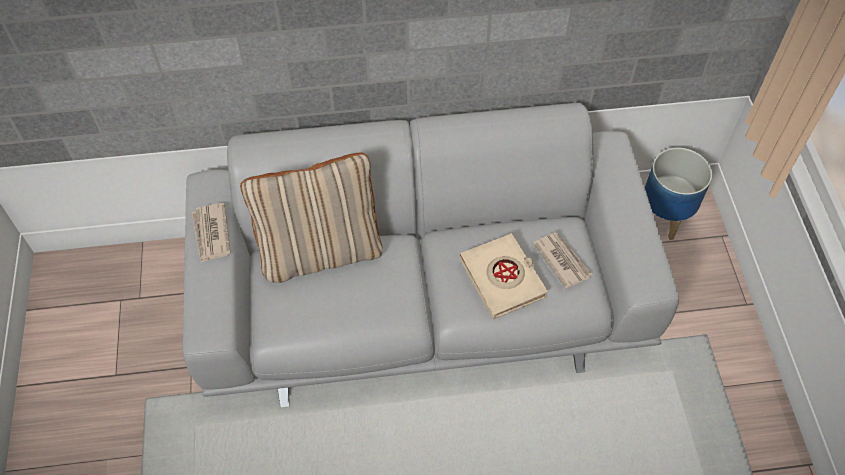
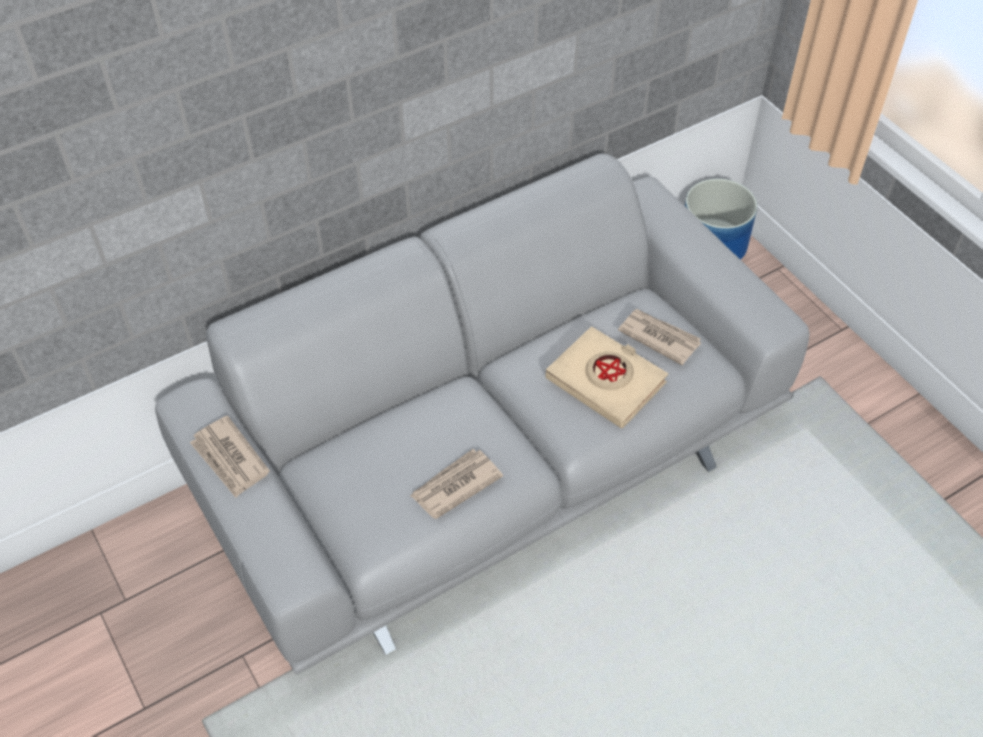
camera: 25 degrees left, 5 degrees down
(320, 251) = (371, 433): beige pillow -> none
(353, 313) = (455, 485): none -> newspaper

